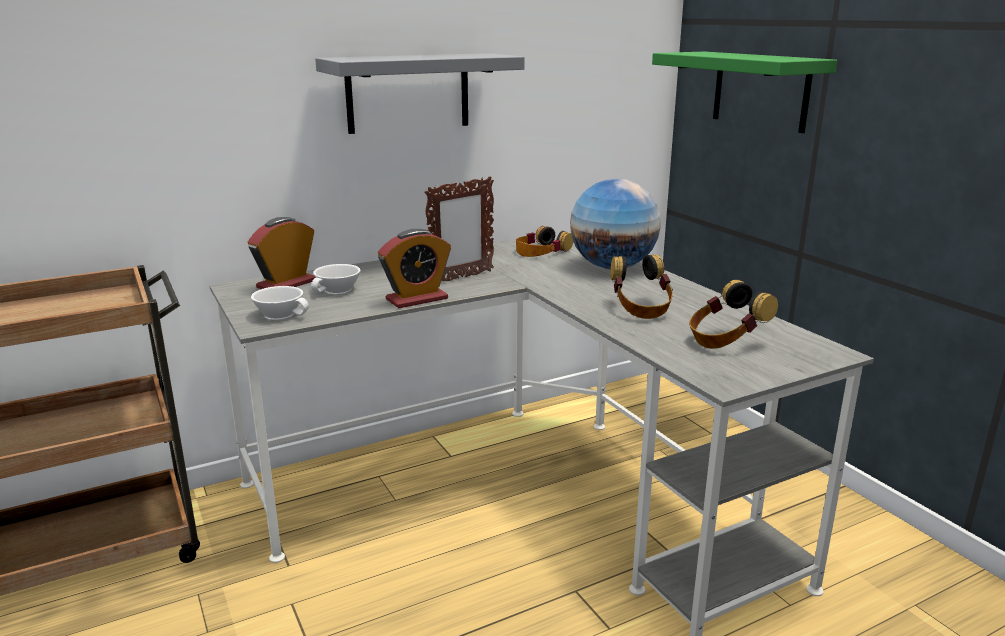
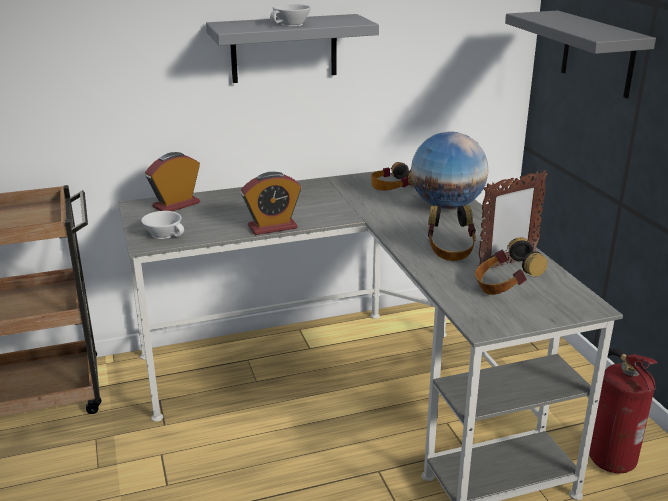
camera: 10 degrees right, 5 degrees up
(338, 290) = (214, 214): white cup -> white cup (292, 24)
(461, 278) = (315, 208): picture frame -> picture frame (506, 264)
(760, 90) = (598, 54): green shelf -> grey shelf
(835, 544) = (610, 458): none -> fire extinguisher

